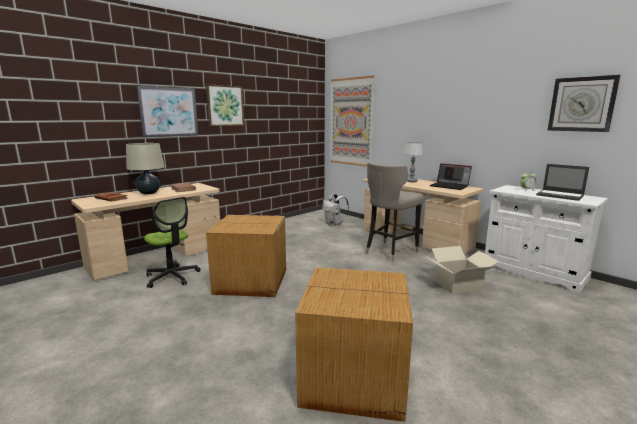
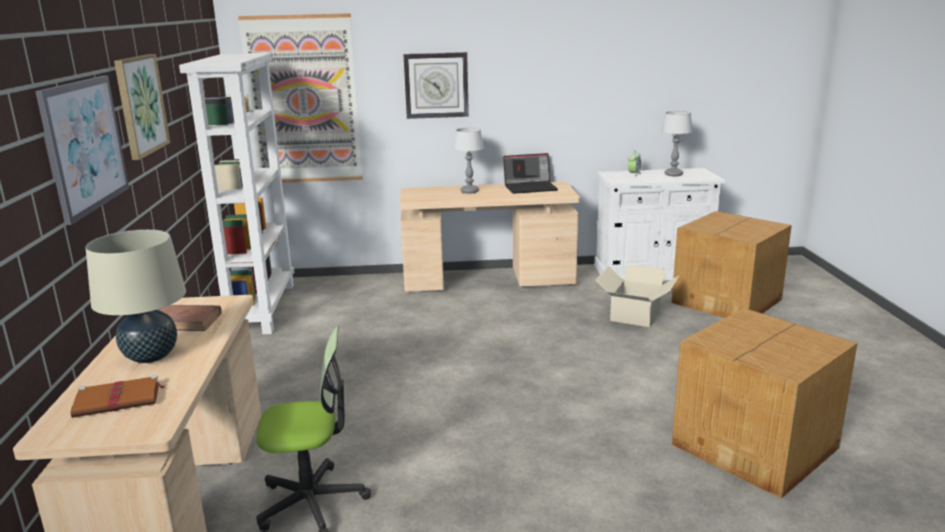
camera: 50 degrees left, 5 degrees up
(252, 281) = (447, 432): cardboard box -> cardboard box (728, 301)
(304, 218) = (261, 308): none -> white bookcase
(334, 224) = (337, 299): white backpack -> none
(389, 252) = (499, 308): grey stool -> none
(560, 195) = (673, 174): laptop -> table lamp
(582, 104) = (669, 63): wall clock -> wall clock (436, 85)

